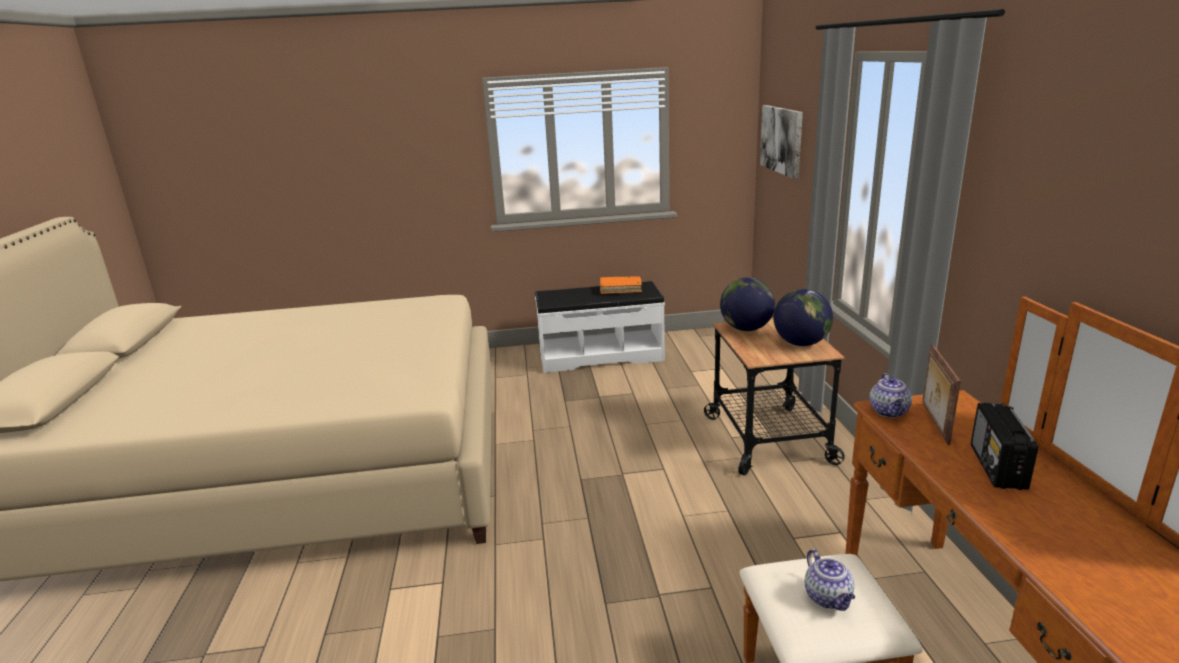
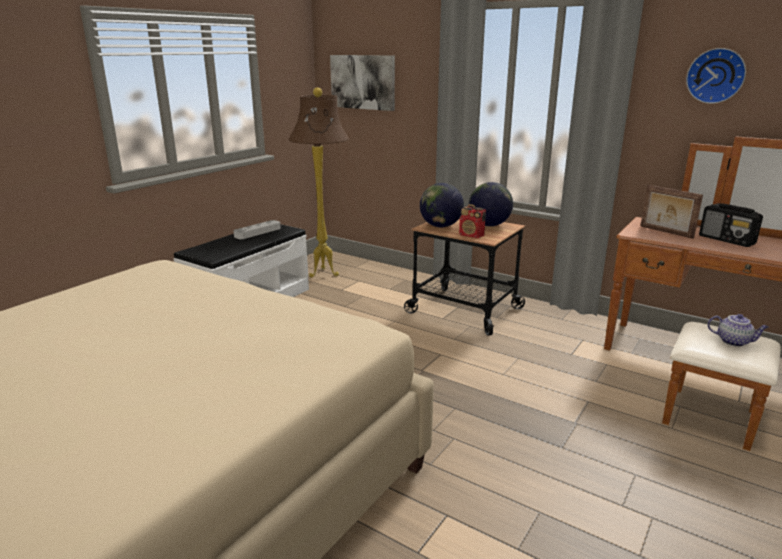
camera: 50 degrees left, 0 degrees up
(620, 289) = (257, 232): orange book -> grey tray
(704, 350) = (325, 274): none -> brown floor lamp
(750, 349) = (471, 235): none -> radio
(889, 412) = (641, 234): teapot -> none
(1073, 192) = (715, 76): none -> wall clock

